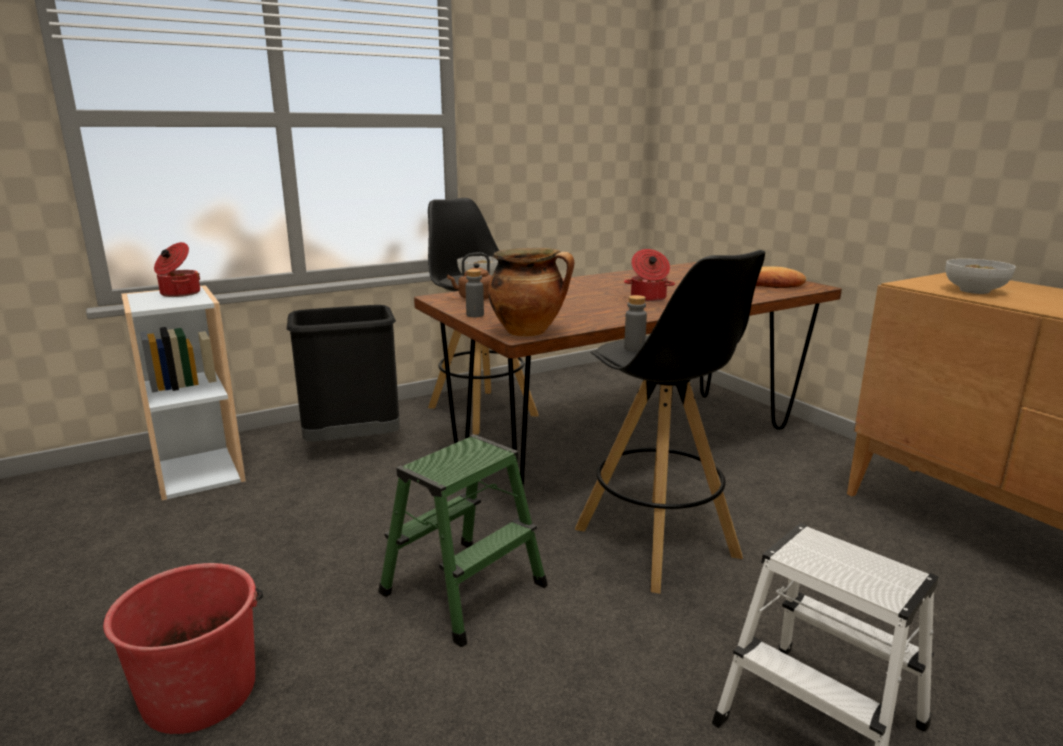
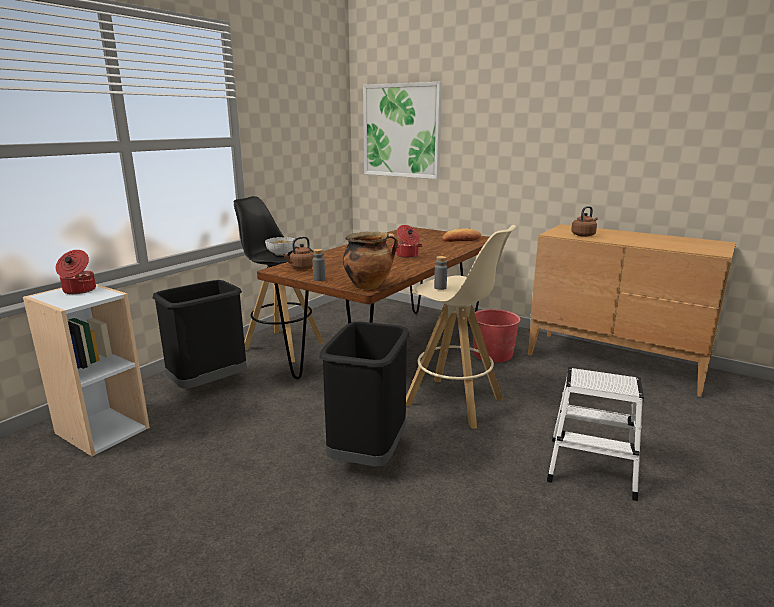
camera: 25 degrees left, 0 degrees up
(200, 692) = (256, 560): red bucket -> red bucket (492, 354)
(463, 589) = (368, 455): green step ladder -> black trash can
(657, 543) = (455, 402): black stool -> beige stool
(716, 110) = (401, 131): none -> picture
(974, 291) = (584, 235): bowl -> brown kettle

